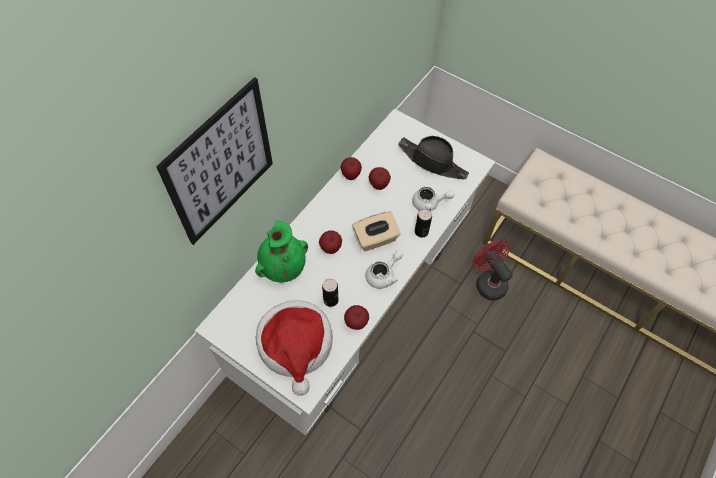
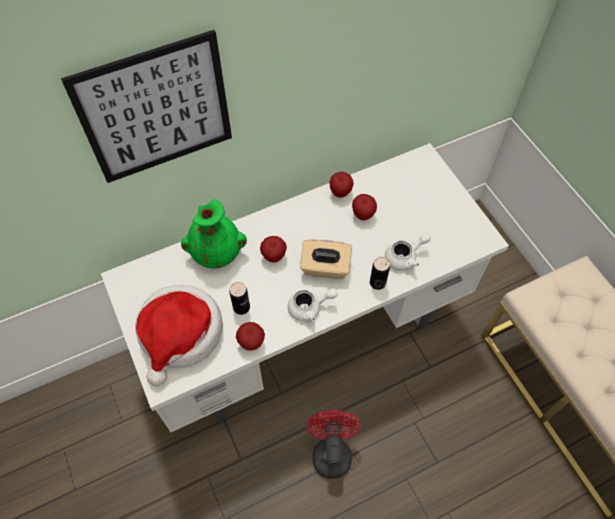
camera: 30 degrees right, 0 degrees up
(429, 203) = (405, 257): white teapot -> white teapot turned 60 degrees counterclockwise
(433, 162) = (436, 216): black hat -> none
(488, 282) = (462, 379): red fan -> red fan (331, 451)

